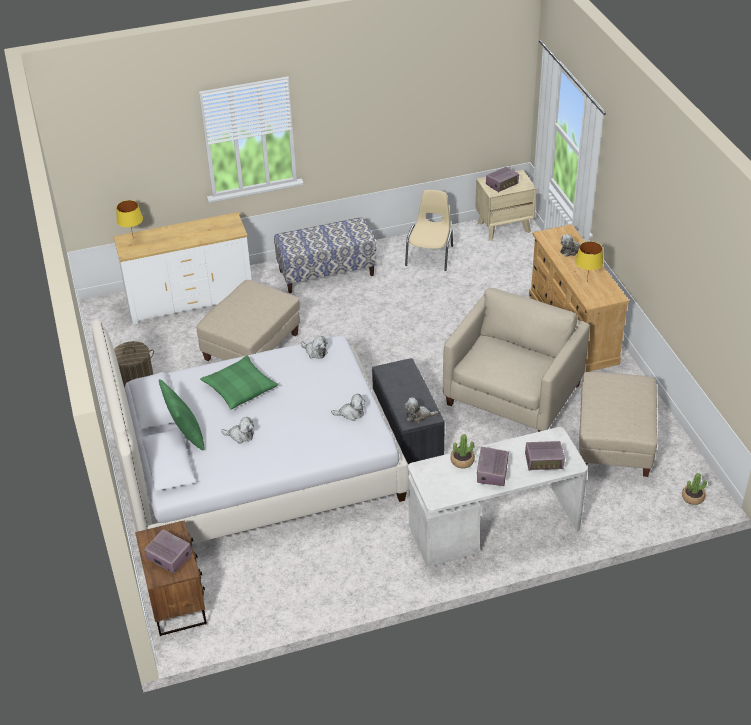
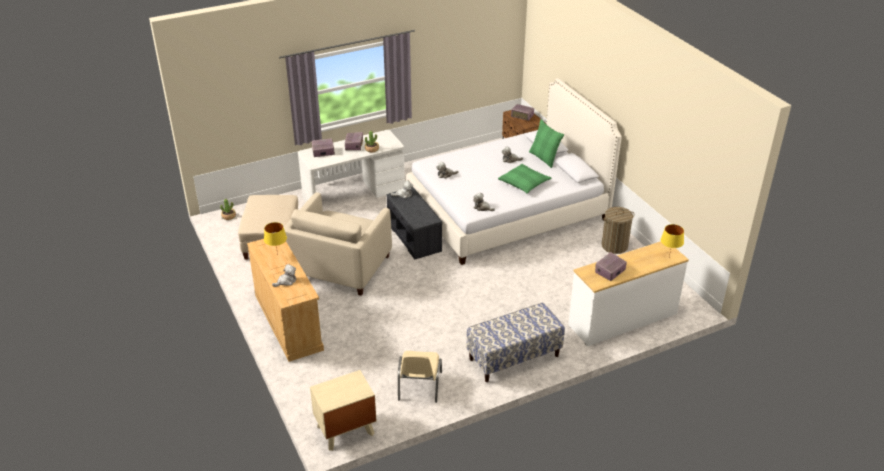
camera: 170 degrees right, 5 degrees down
(252, 347) = (549, 284): beige ottoman -> none
(502, 184) = (346, 387): radio -> radio (609, 271)

